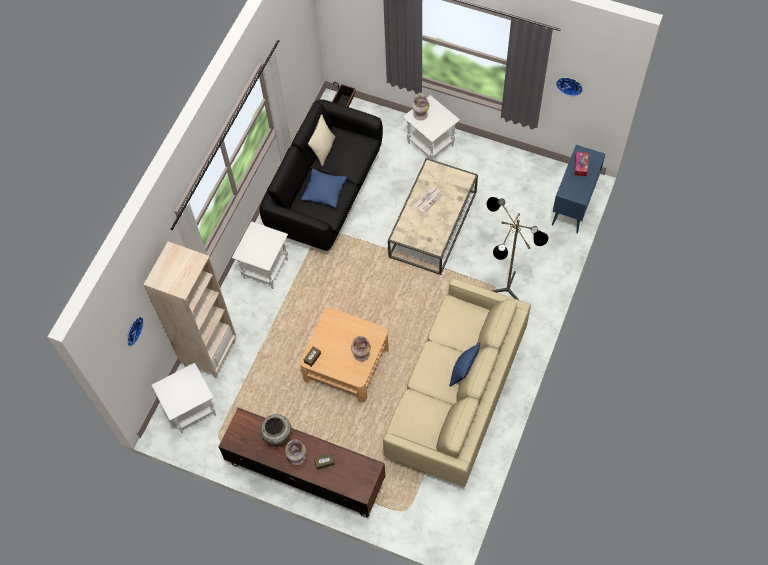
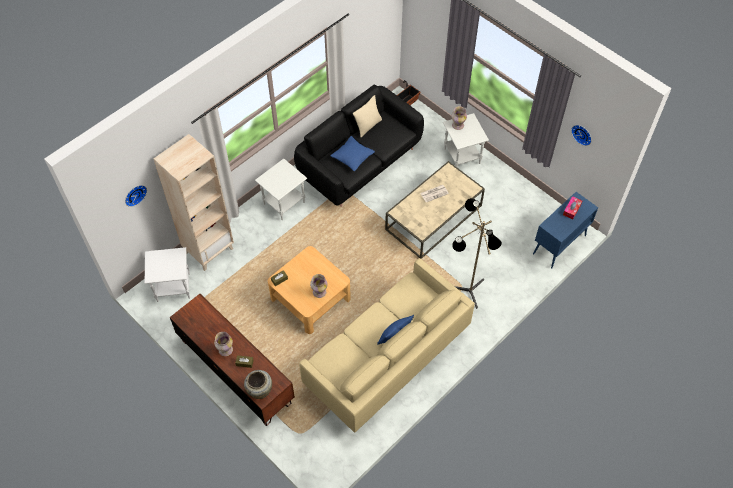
camera: 20 degrees right, 5 degrees down
(277, 436) = (219, 327): beige vase -> beige vase (259, 390)

